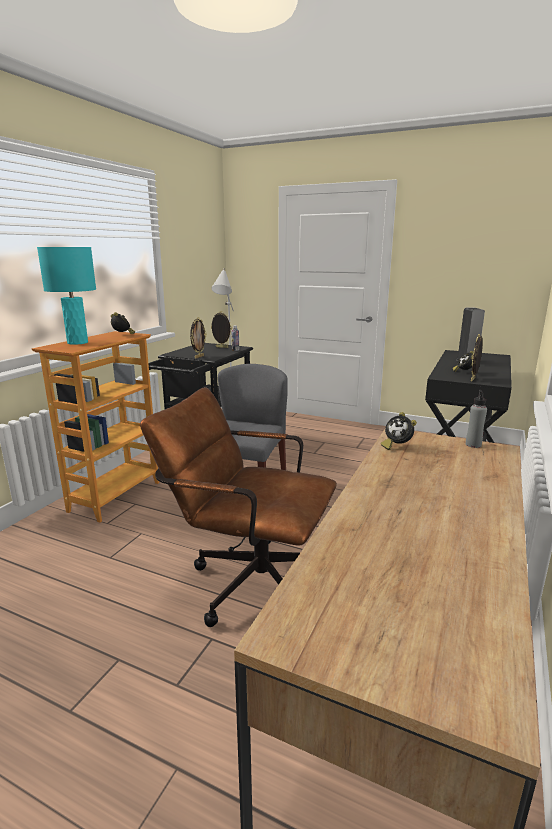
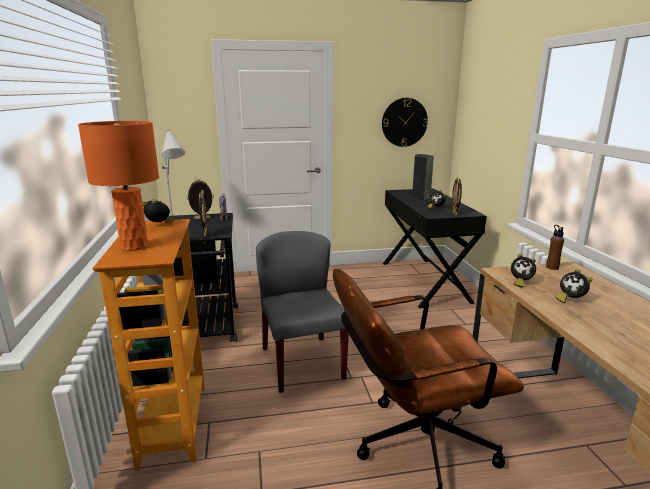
camera: 35 degrees left, 0 degrees up
(77, 342) = (134, 247): turquoise table lamp -> orange table lamp
(416, 472) = (570, 300): none -> alarm clock
(473, 444) = (552, 267): grey bottle -> brown bottle
(477, 271) = (404, 122): none -> wall clock

